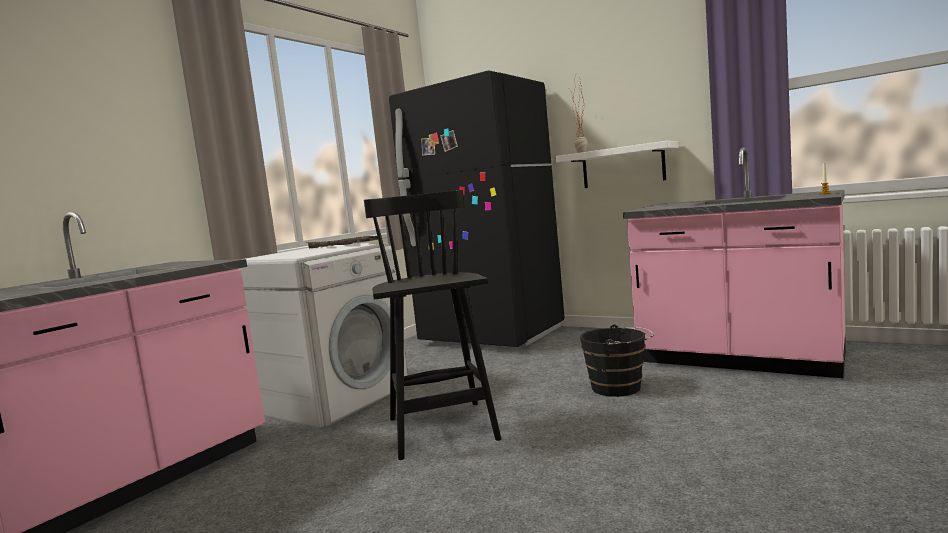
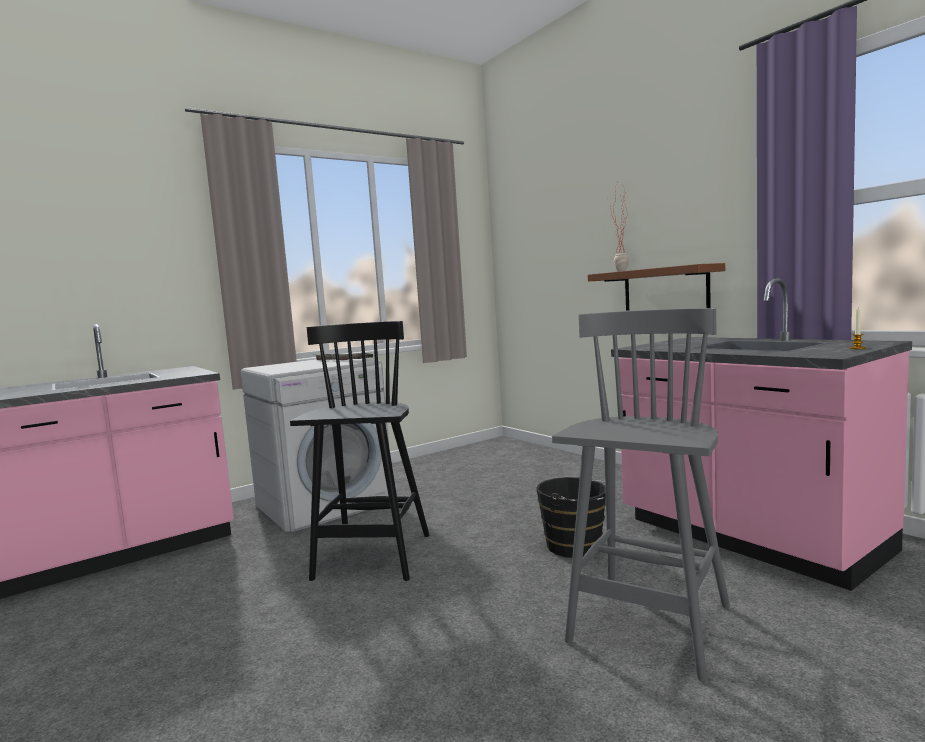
camera: 20 degrees right, 0 degrees up
(492, 336) = (520, 460): black fridge -> none
(622, 166) = (665, 289): white shelf -> brown shelf
(739, 428) = (649, 626): none -> grey stool

